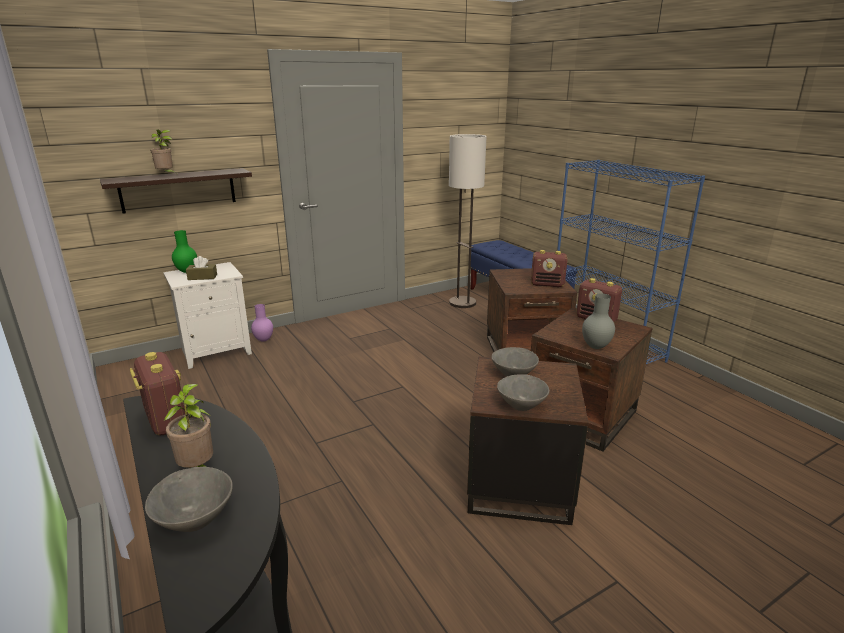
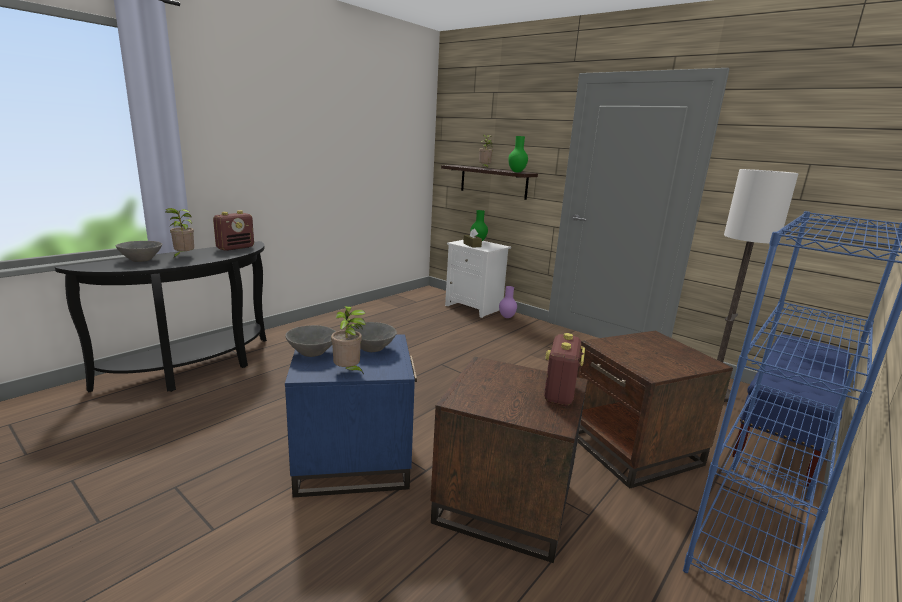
camera: 70 degrees right, 5 degrees down
(230, 171) = (516, 172): none -> green vase
(517, 482) = (353, 459): brown side table -> blue side table
(547, 284) = (651, 363): radio -> none
(565, 389) = (348, 372): none -> potted plant
(596, 347) = (466, 391): grey vase -> none

